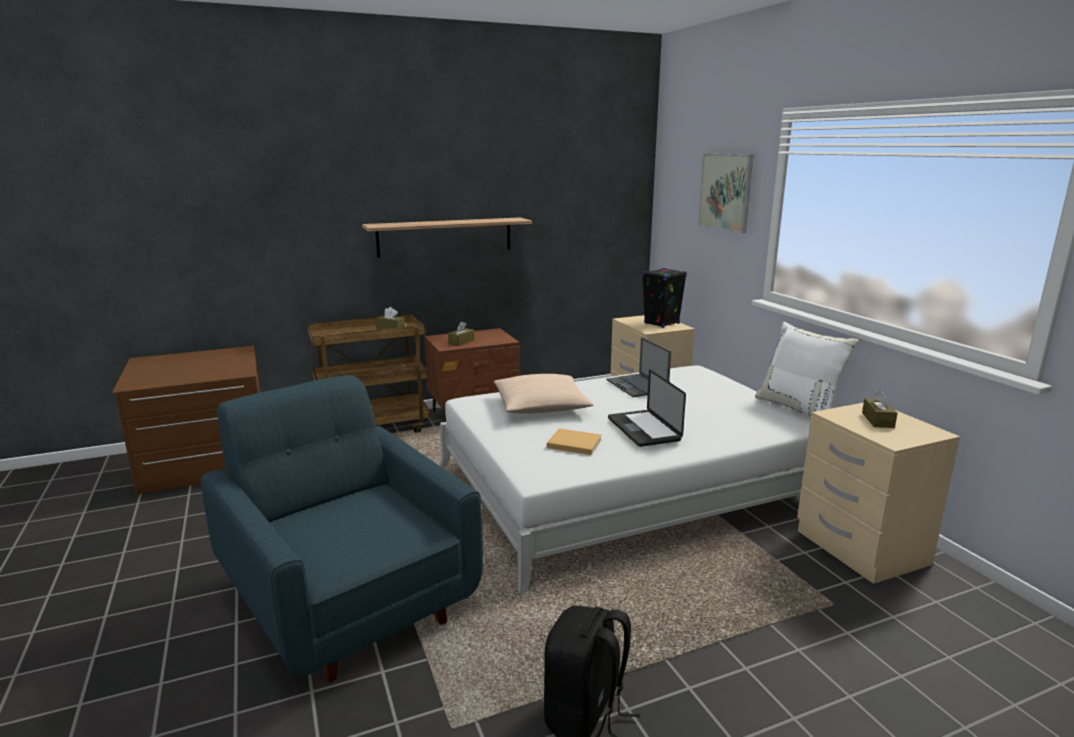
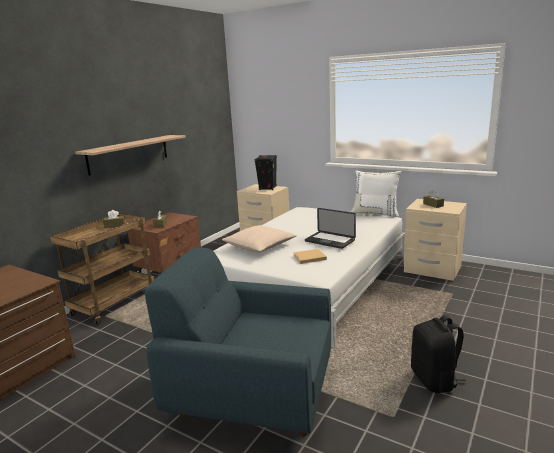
camera: 35 degrees left, 0 degrees up
(637, 386) = (290, 223): laptop -> none
(725, 192) = (293, 106): picture -> none

